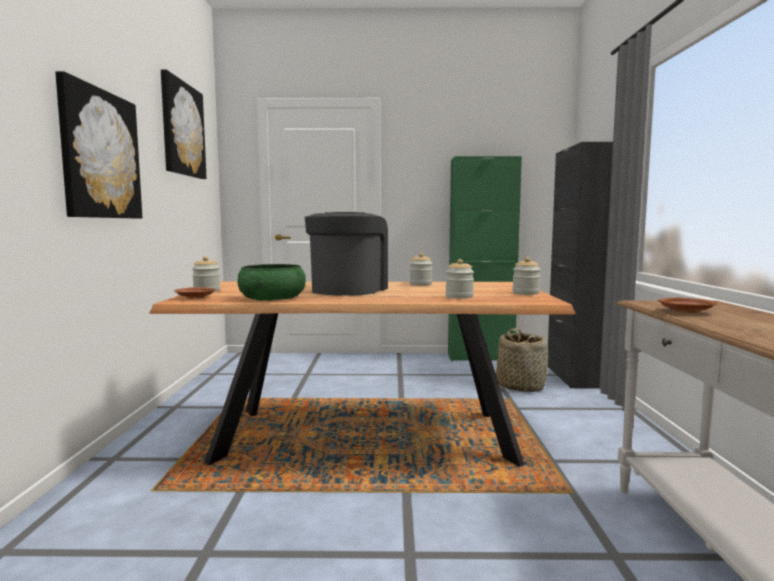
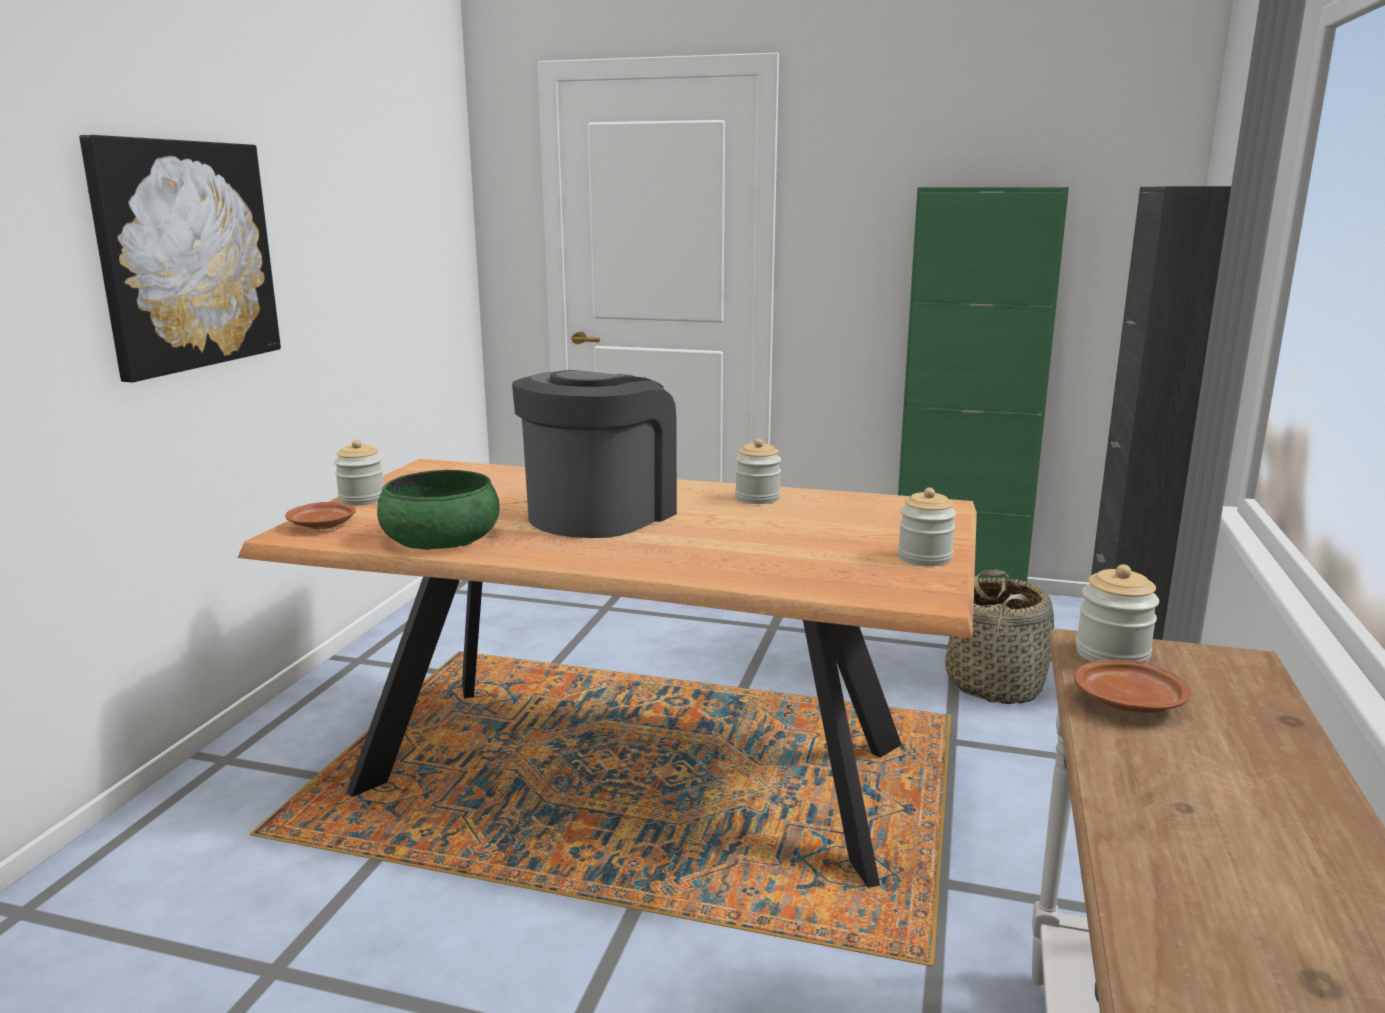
camera: 15 degrees right, 10 degrees up
(182, 129) = (377, 153): picture -> none
(459, 297) = (775, 562): jar -> jar (1112, 654)

